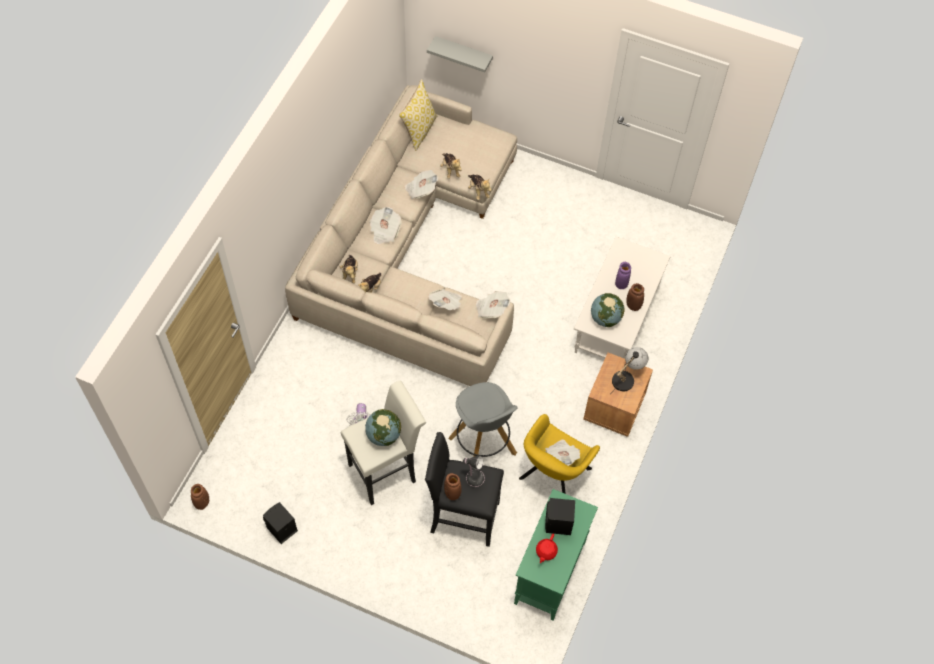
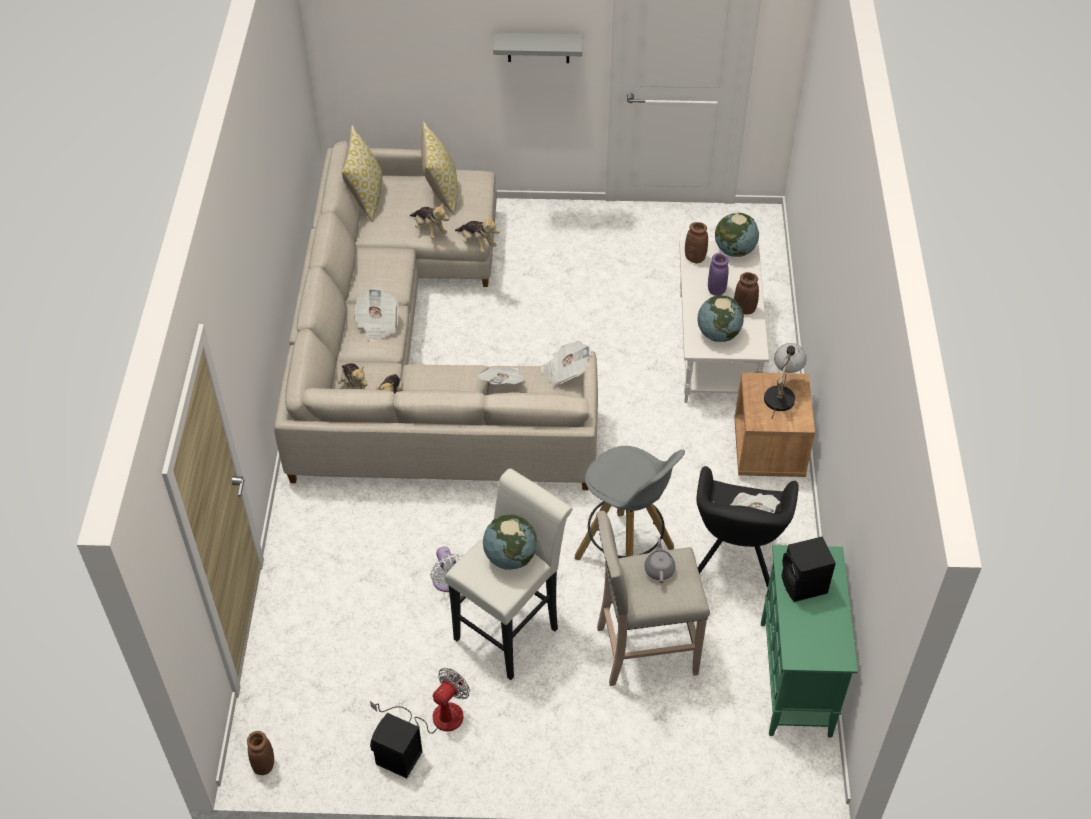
camera: 20 degrees left, 10 degrees down
(315, 511) = (435, 717): none -> fan
(421, 189) = (402, 263): newspaper -> none
(452, 493) = (641, 599): brown vase -> brown vase (695, 258)
(463, 54) = (399, 75): grey shelf -> grey shelf (538, 47)
(463, 517) = (644, 650): black stool -> beige stool
(471, 142) = (441, 193): none -> pillow
(474, 477) = (659, 569): table lamp -> grey teapot
(546, 551) = (807, 625): red teapot -> none
(552, 476) = (735, 558): yellow armchair -> black armchair
(650, 257) = (734, 251): none -> globe

